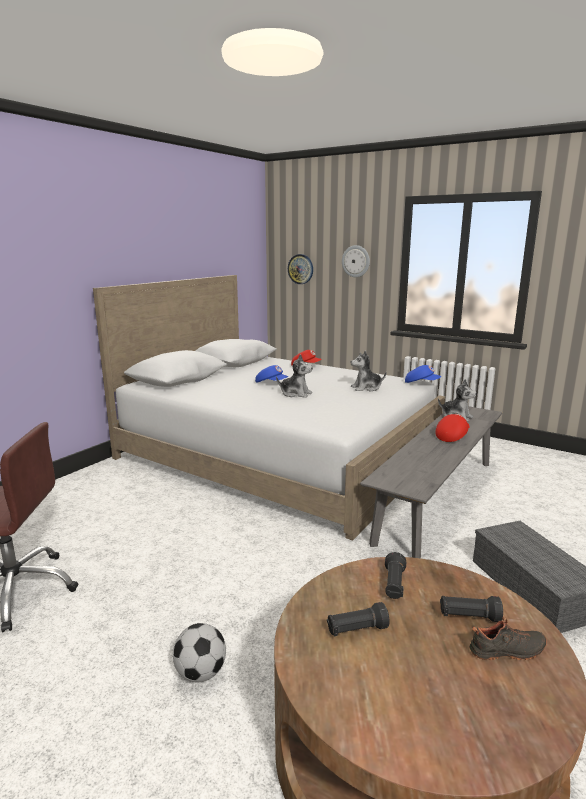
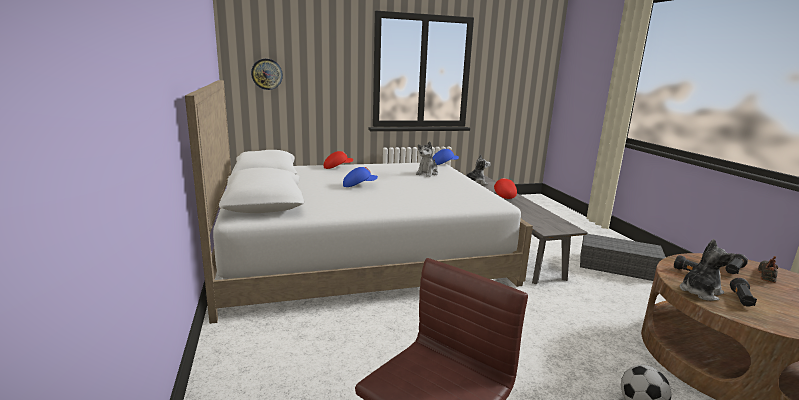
camera: 50 degrees left, 0 degrees up
(295, 394) = (401, 188): plush toy -> plush toy (699, 292)
(356, 261) = (330, 66): wall clock -> none

